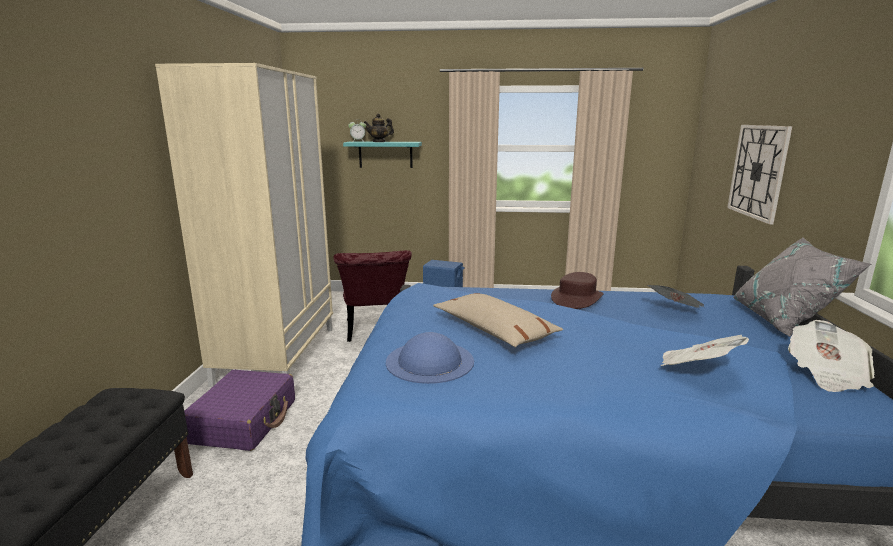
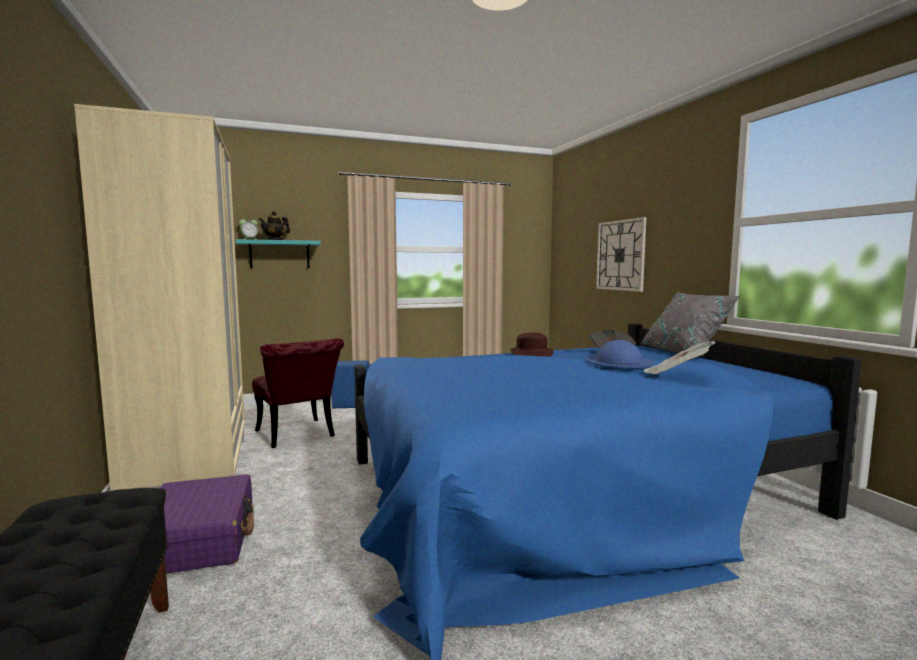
camera: 25 degrees left, 10 degrees down
(430, 361) = (476, 395): blue hat -> blue hat (619, 361)
(494, 330) = (500, 374): beige pillow -> none
(826, 374) = (747, 370): newspaper -> none

